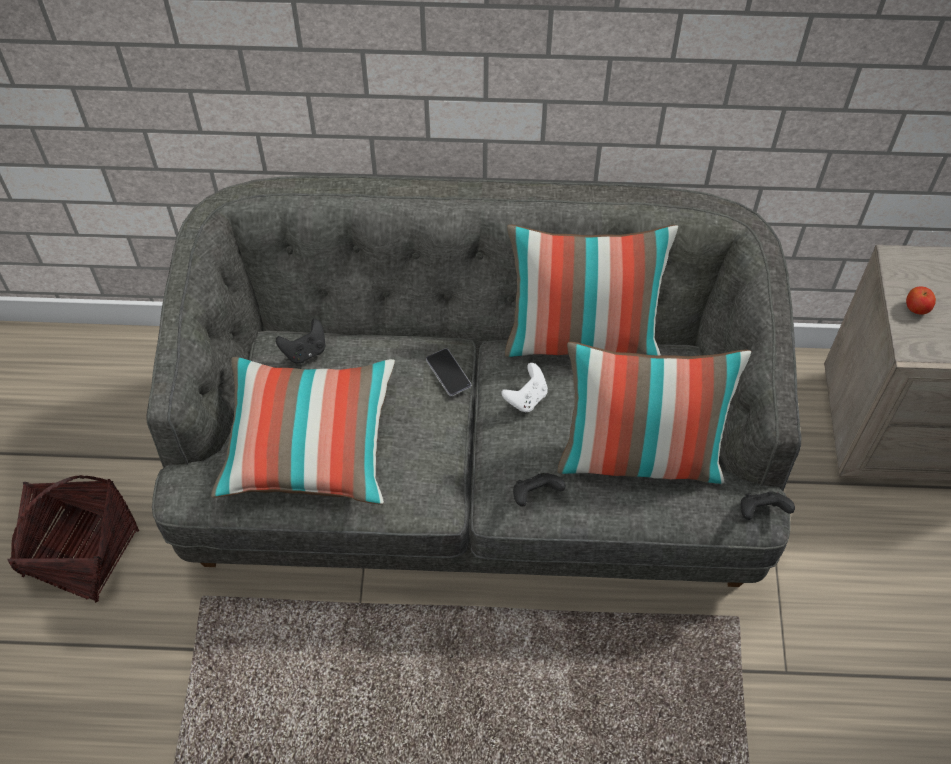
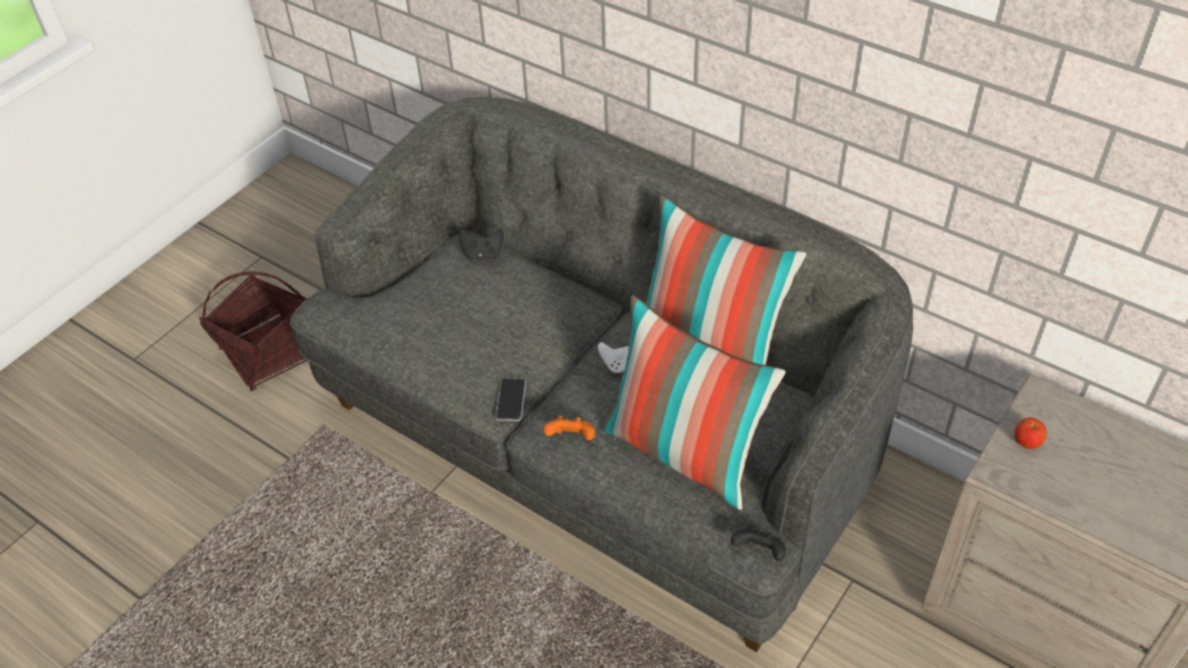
camera: 35 degrees right, 10 degrees down
(309, 443) = (431, 317): pillow -> none
(448, 373) = (579, 318): phone -> phone (511, 400)
(535, 495) = (571, 438): black game controller -> orange game controller

